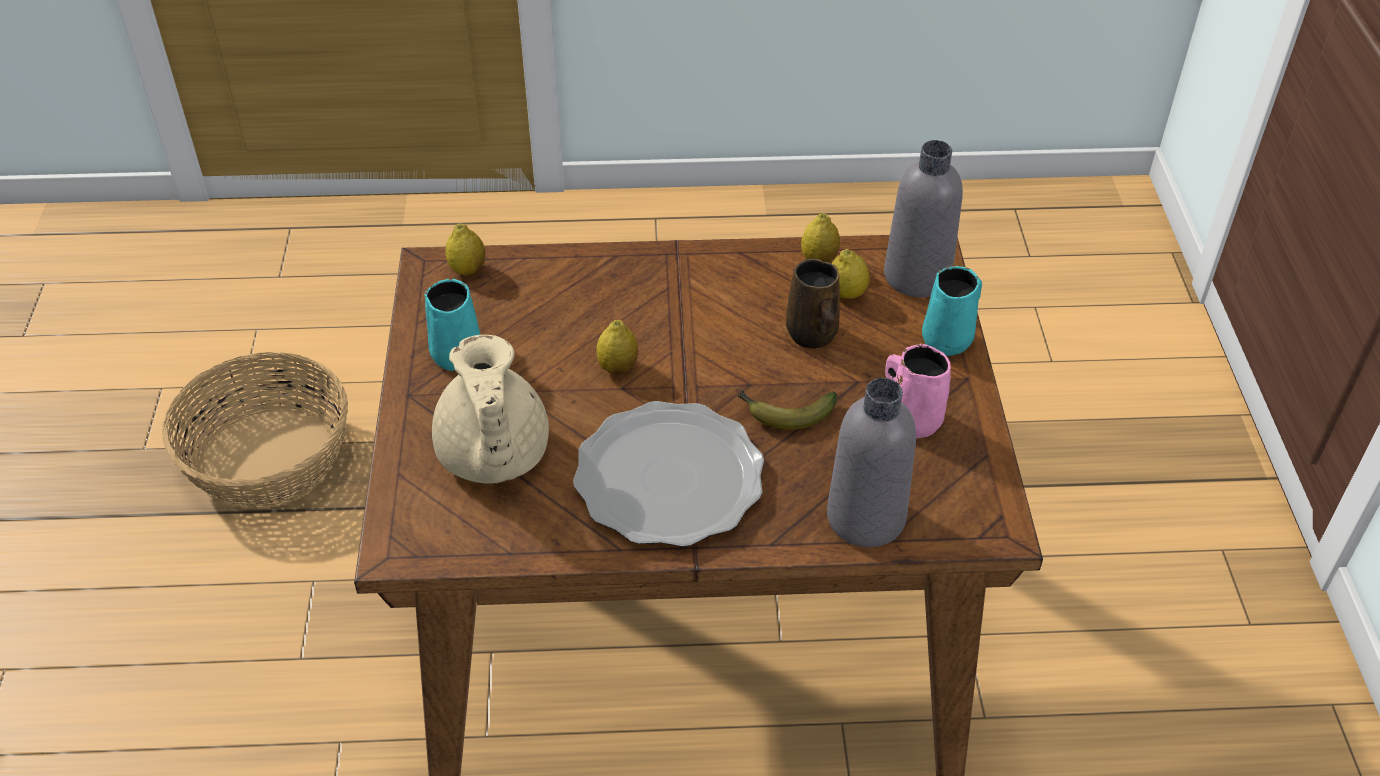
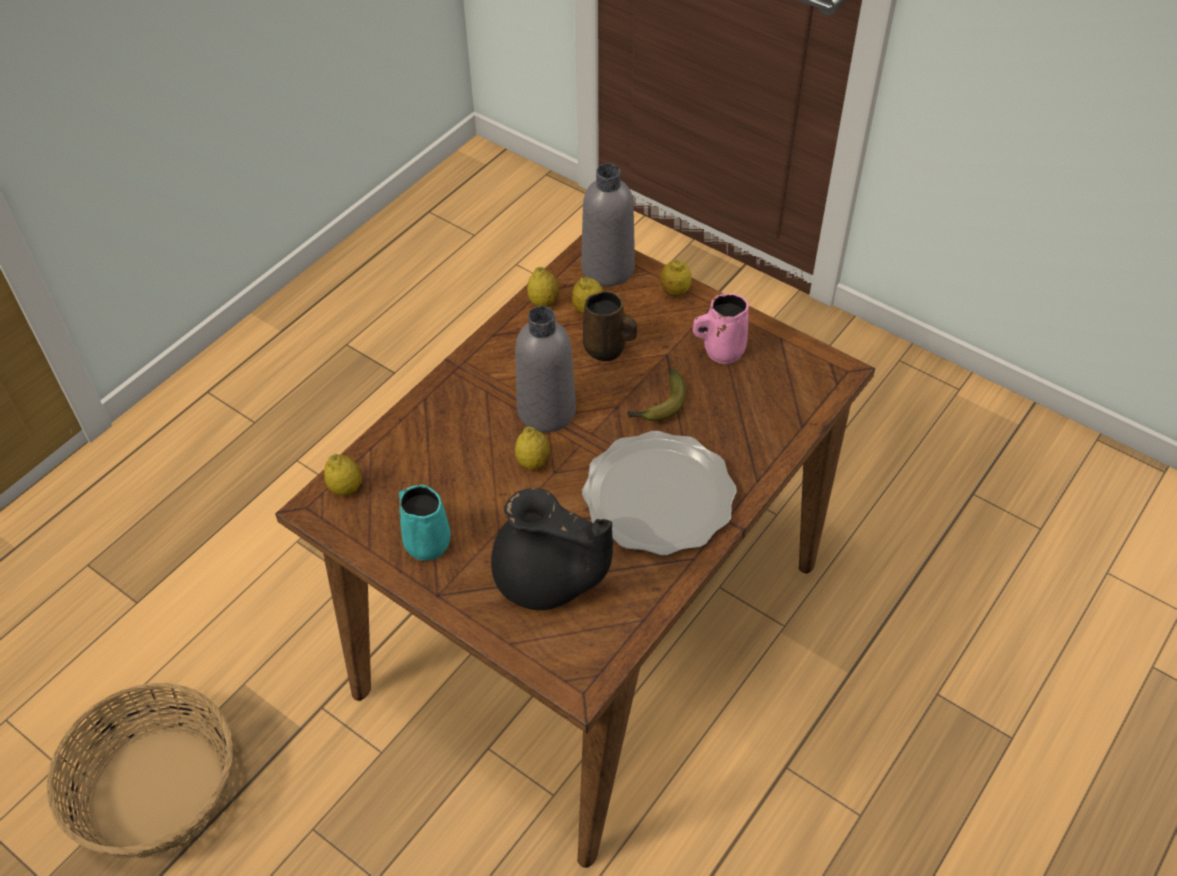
camera: 50 degrees left, 5 degrees up
(492, 457) = (547, 579): beige teapot -> black teapot
(866, 517) = (777, 423): grey bottle -> grey bottle (546, 411)
(949, 339) = (675, 291): turquoise mug -> lemon

